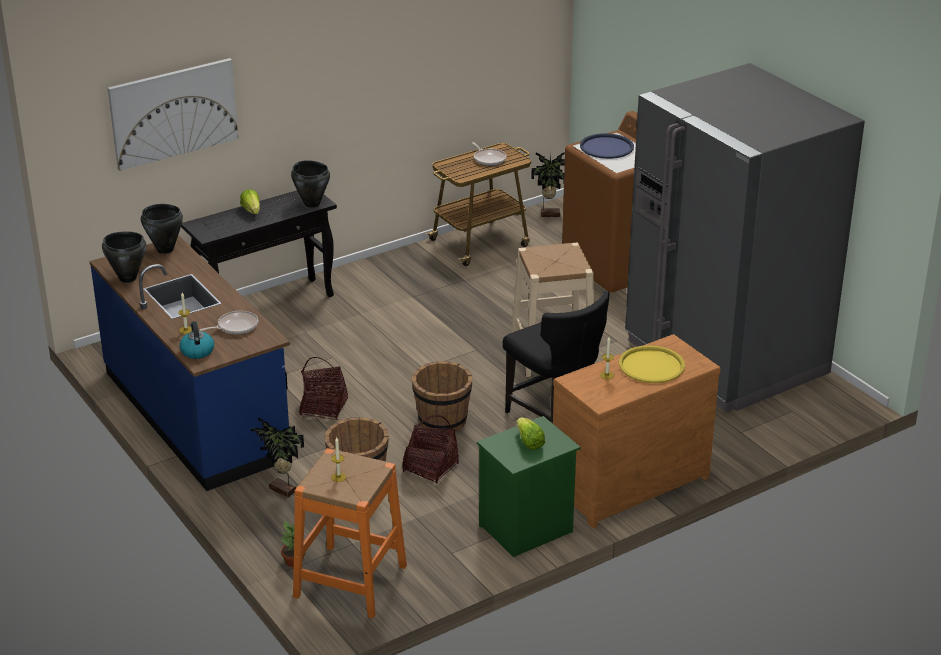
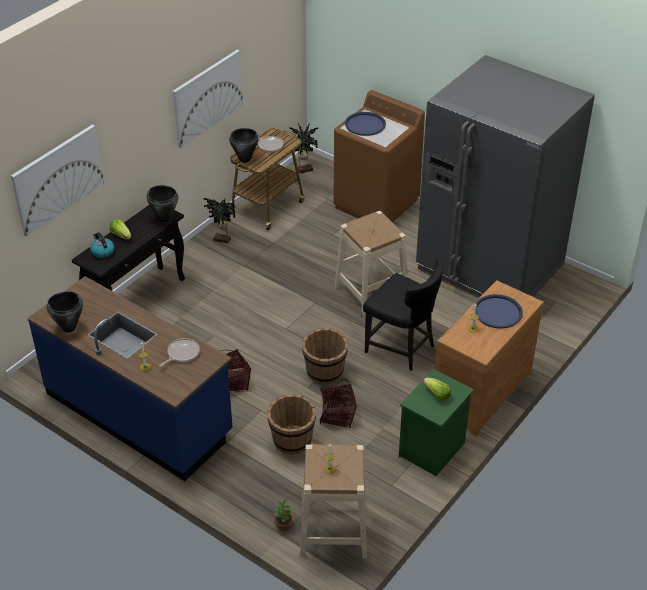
camera: 20 degrees left, 10 degrees up
(165, 250) = (83, 293): black cooking pot -> black cooking pot (245, 159)
(197, 351) = (165, 384): kettle -> kettle (102, 251)
(282, 491) = (241, 465): potted plant -> potted plant (222, 240)
(350, 581) = (333, 530): orange stool -> beige stool
(407, 74) = (207, 97): none -> picture
(651, 365) = (498, 312): yellow tray -> blue tray

